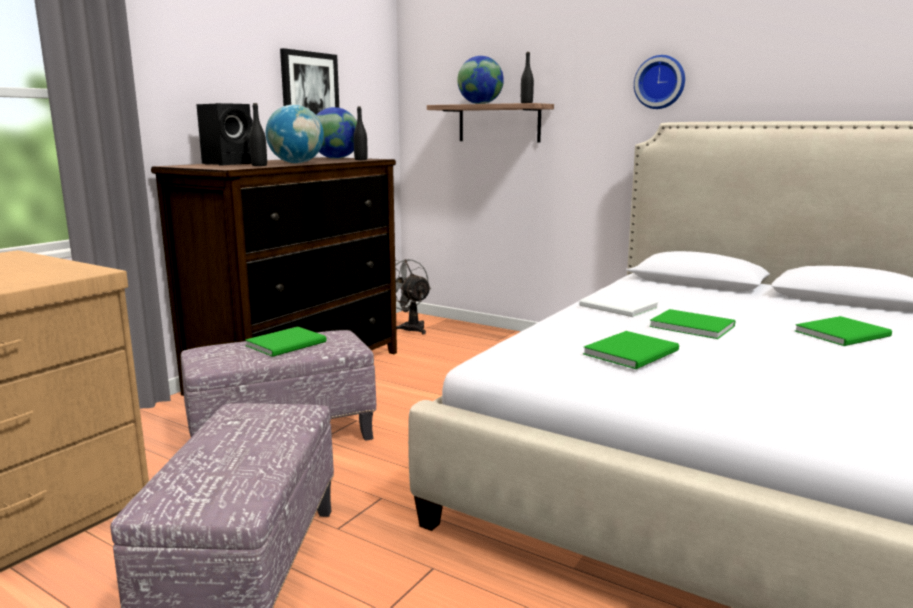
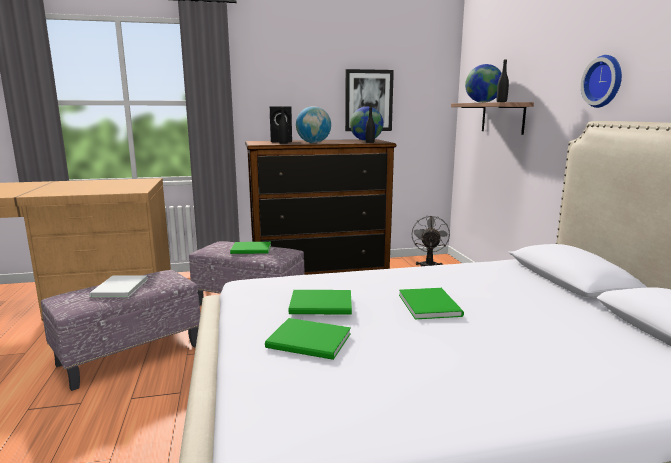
camera: 45 degrees right, 0 degrees up
(619, 307) = (426, 277): white book -> white book (118, 288)
(845, 334) = (548, 359): green book -> green book (310, 342)

